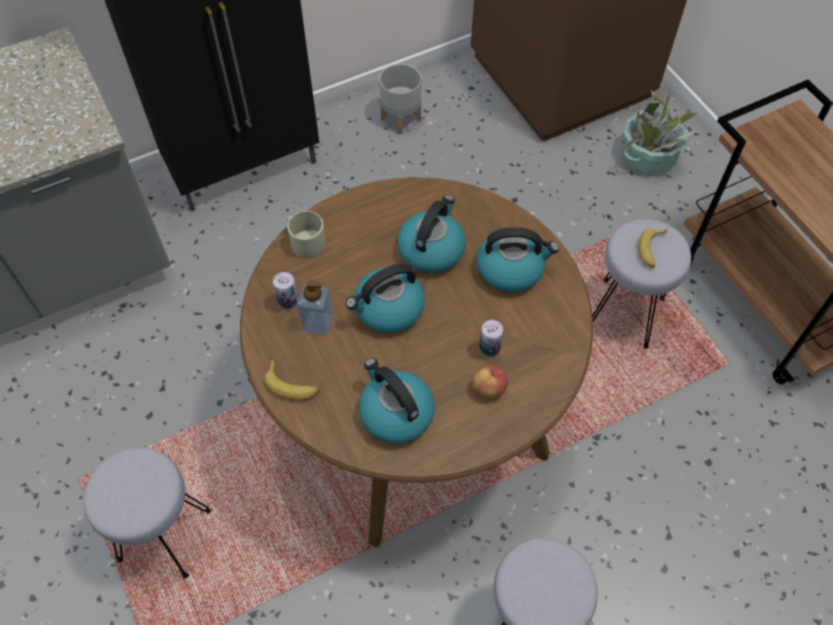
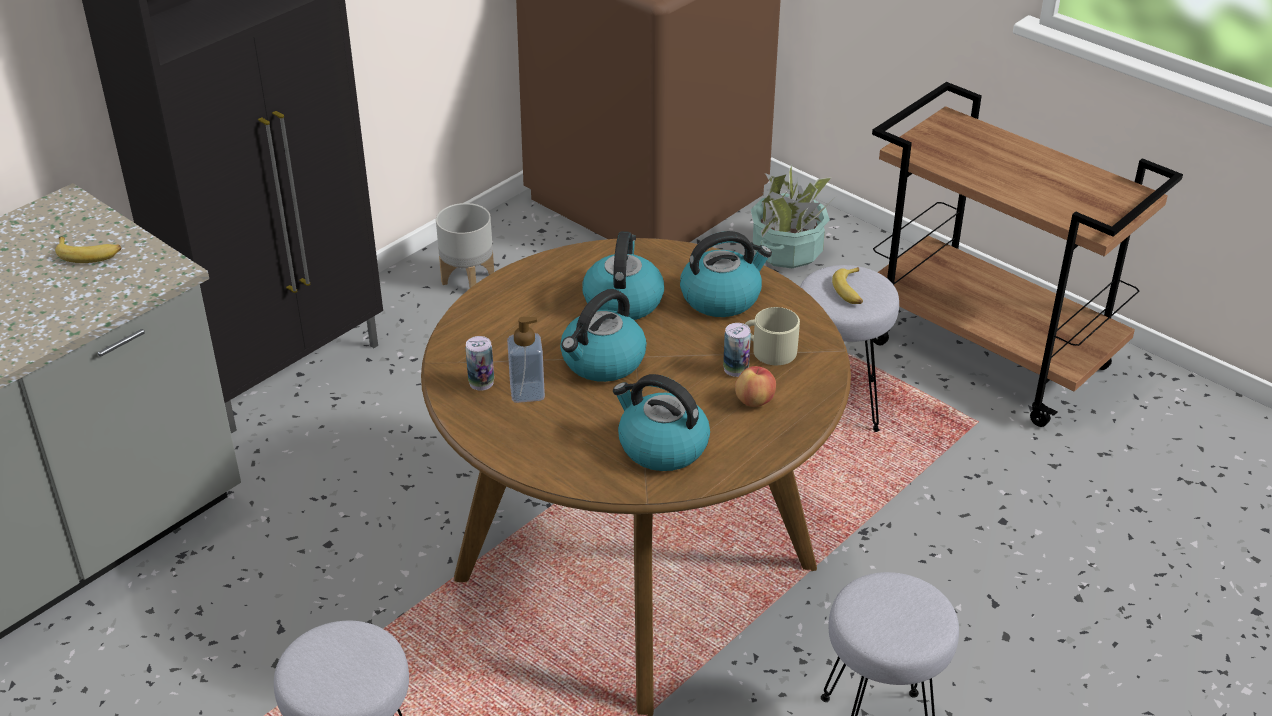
camera: 20 degrees left, 20 degrees down
(292, 384) = (527, 451): banana -> banana (89, 254)
(305, 241) = (470, 325): beige mug -> beige mug (769, 350)

